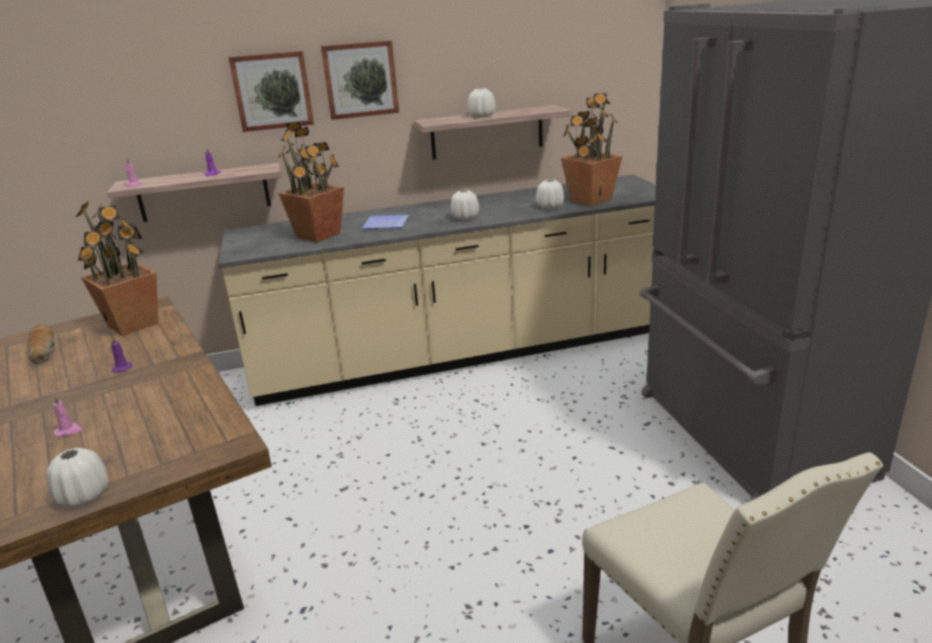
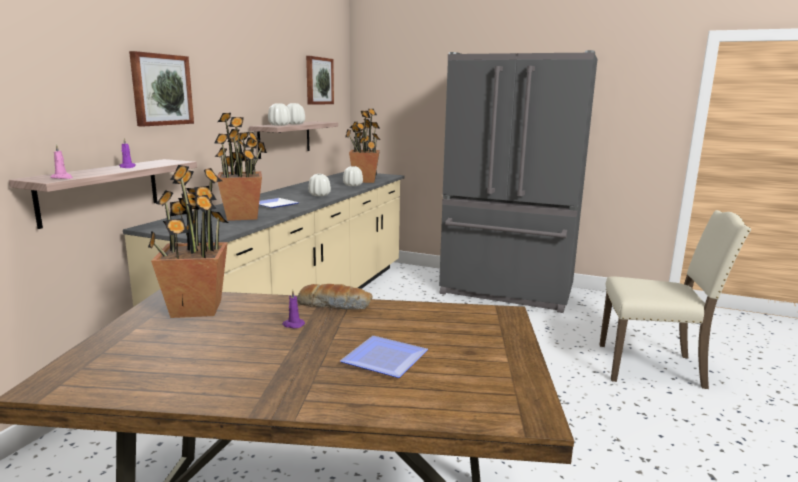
camera: 55 degrees left, 10 degrees down
(44, 351) = (159, 350): bread -> bread (335, 305)
(69, 431) = (388, 359): pink candle -> plate
(84, 495) = (516, 365): white vase -> white vase (279, 125)
(360, 79) = (219, 88): picture -> picture (318, 81)

